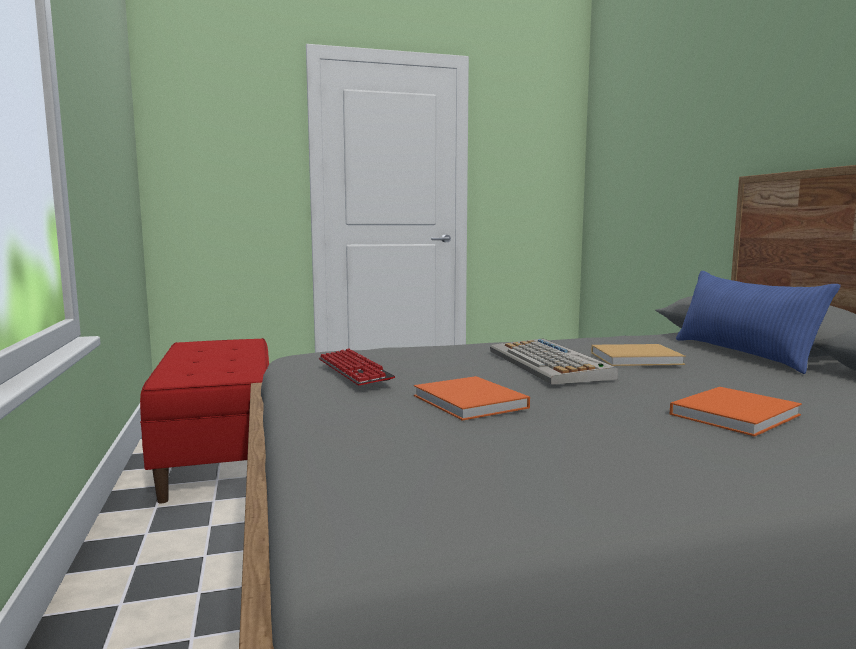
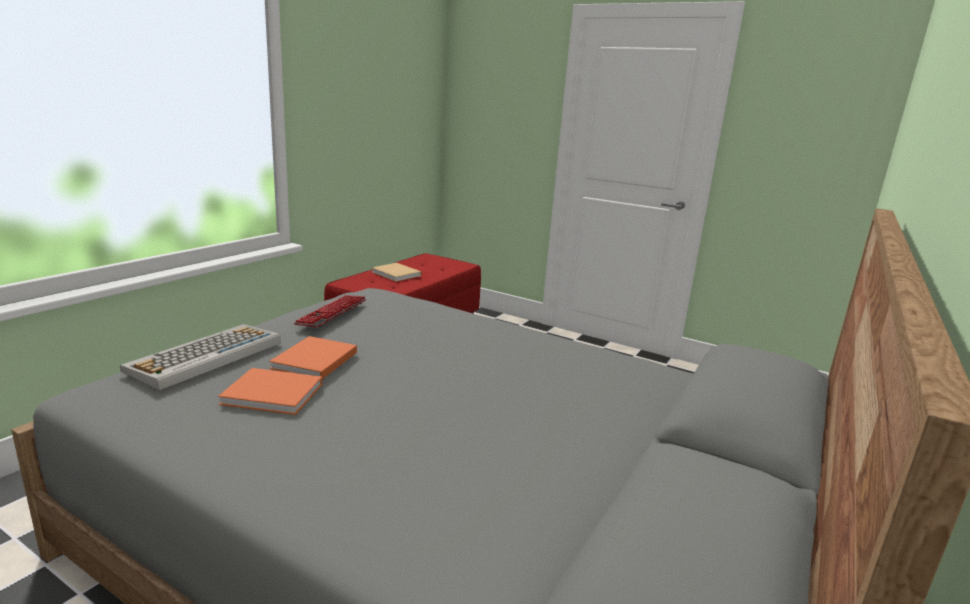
camera: 45 degrees right, 10 degrees up
(549, 364) = (446, 357): keyboard -> keyboard (205, 357)
(638, 358) = (530, 383): beige book -> beige book (397, 274)
(736, 414) = (397, 451): orange book -> orange book (275, 394)
(742, 354) = (657, 425): blue pillow -> none

